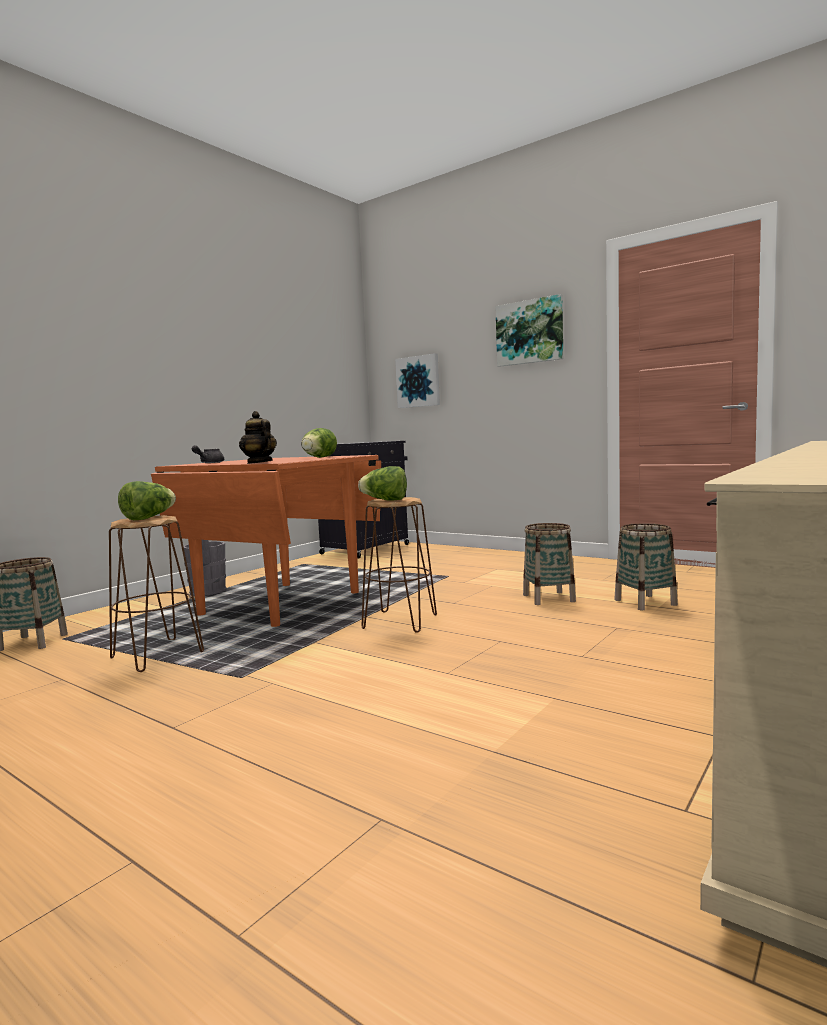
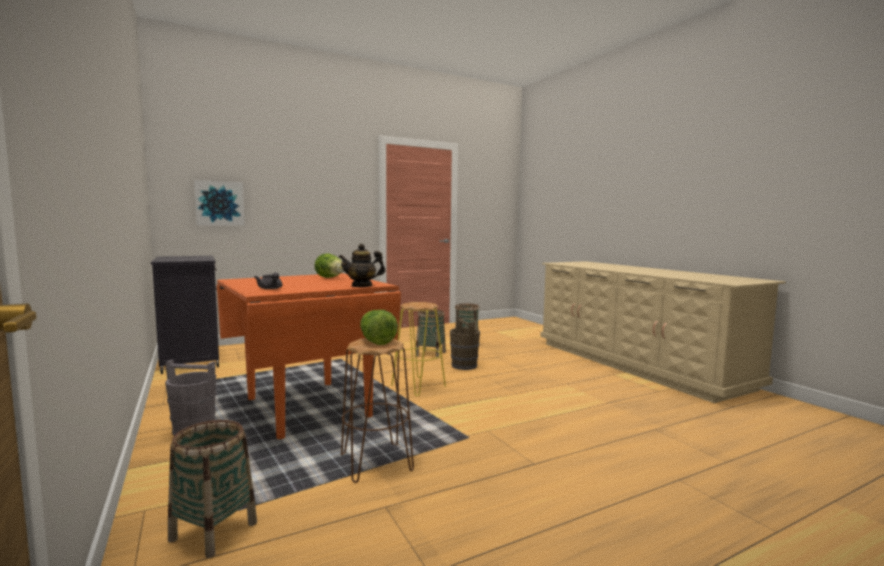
camera: 65 degrees left, 0 degrees up
(385, 500) = (421, 305): lettuce -> none
(400, 622) = (418, 386): brown stool -> yellow stool
(528, 622) = (464, 365): none -> brown bucket
(529, 332) = (327, 181): picture -> none

